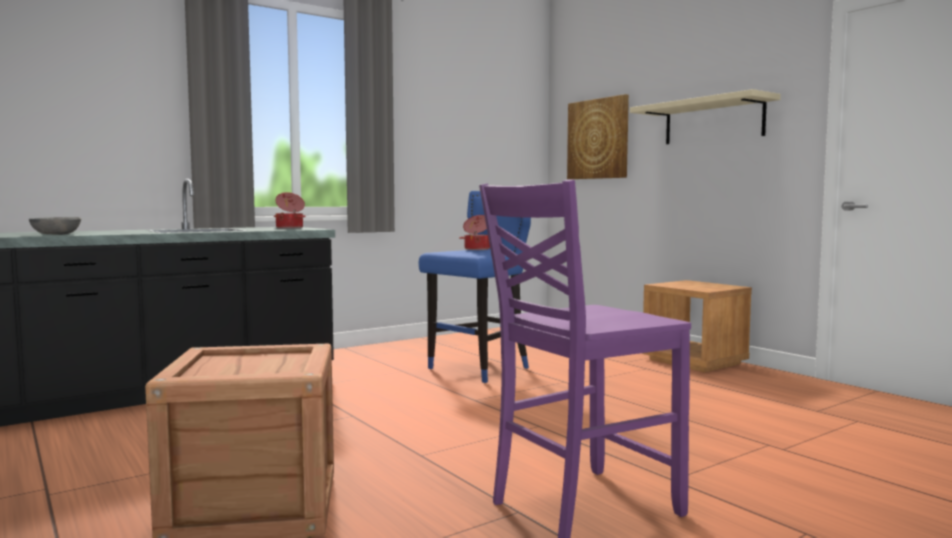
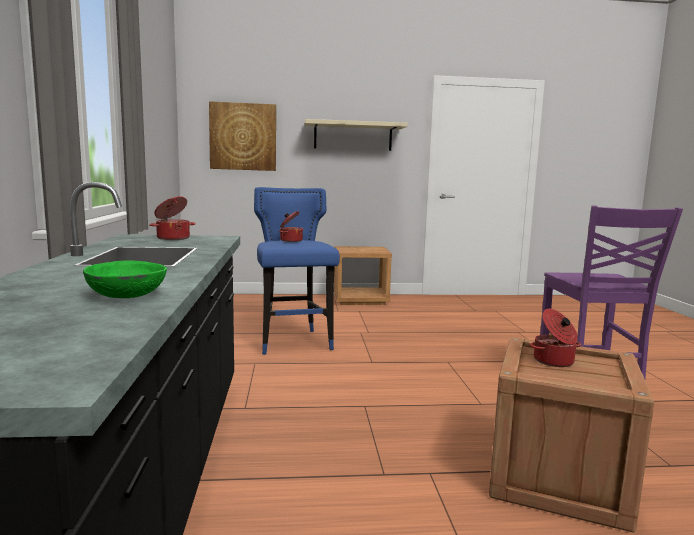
camera: 60 degrees left, 5 degrees up
(56, 234) = (126, 295): grey bowl -> green bowl
(265, 361) = (554, 361): none -> cooking pot

